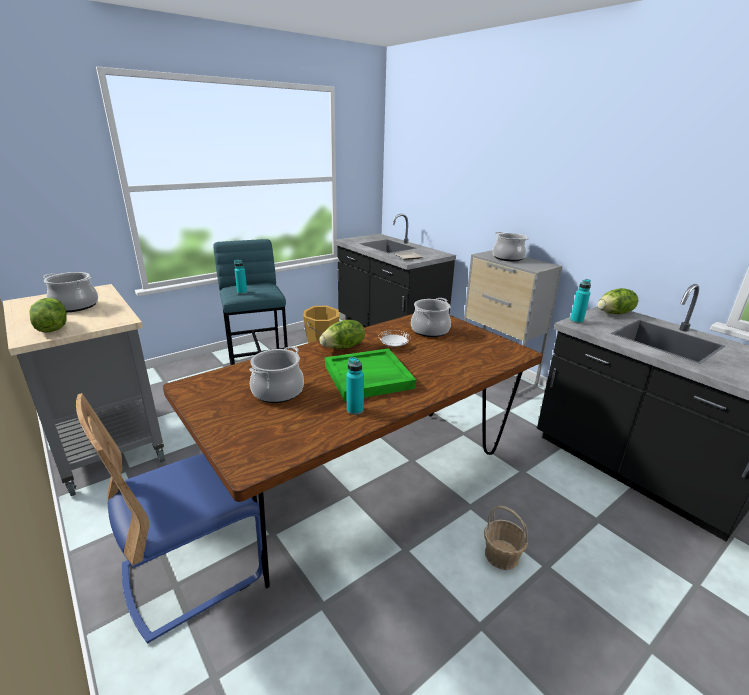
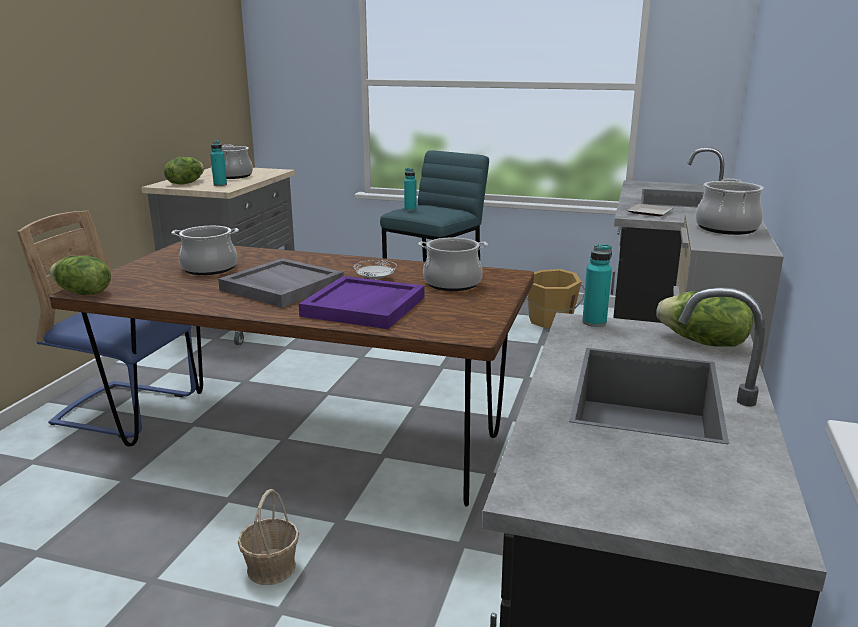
camera: 55 degrees right, 5 degrees down
(344, 347) = (336, 265): lettuce -> lettuce (82, 293)
(355, 410) = (206, 297): turquoise bottle -> turquoise bottle (220, 185)
(368, 377) = (281, 287): green tray -> grey tray
(445, 364) = (364, 307): none -> purple tray

